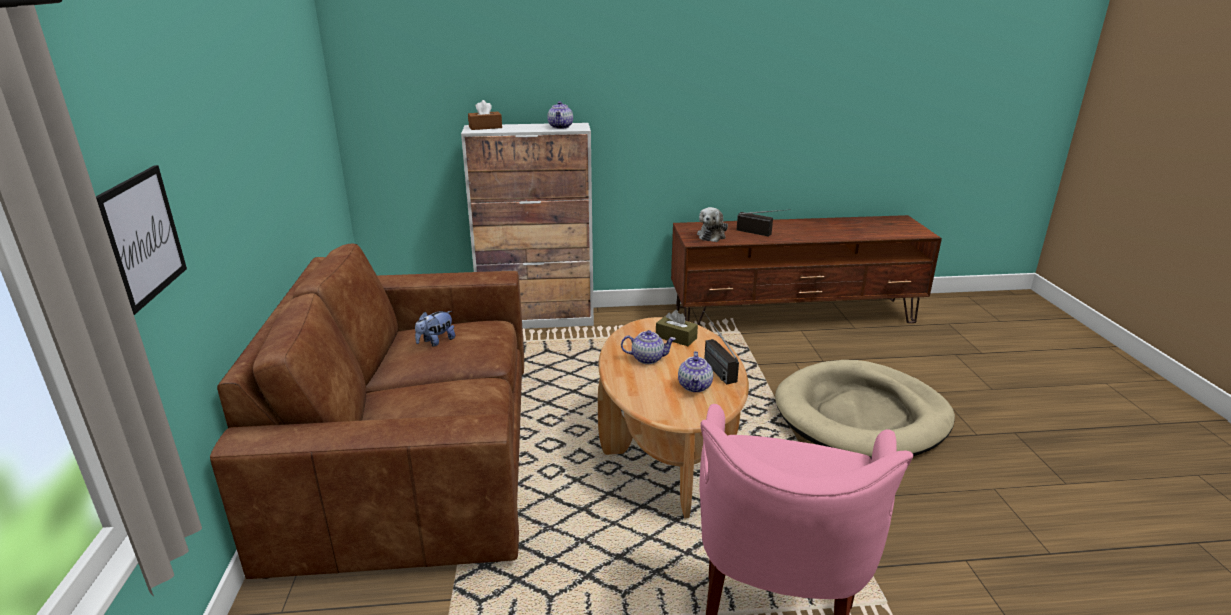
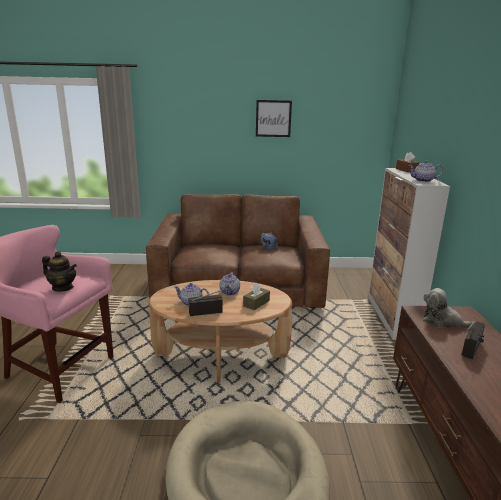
camera: 95 degrees right, 5 degrees down
(142, 237) = (168, 138): picture -> picture (273, 118)
(807, 454) = (63, 288): none -> teapot

